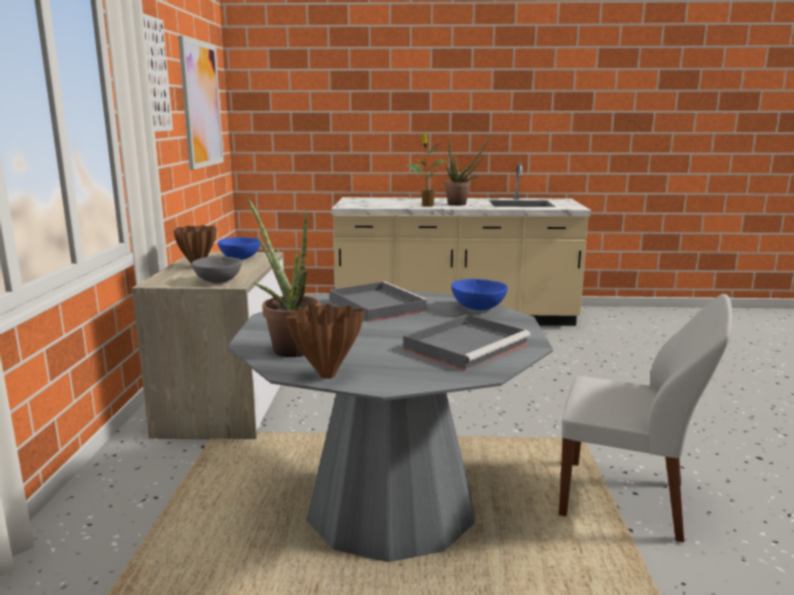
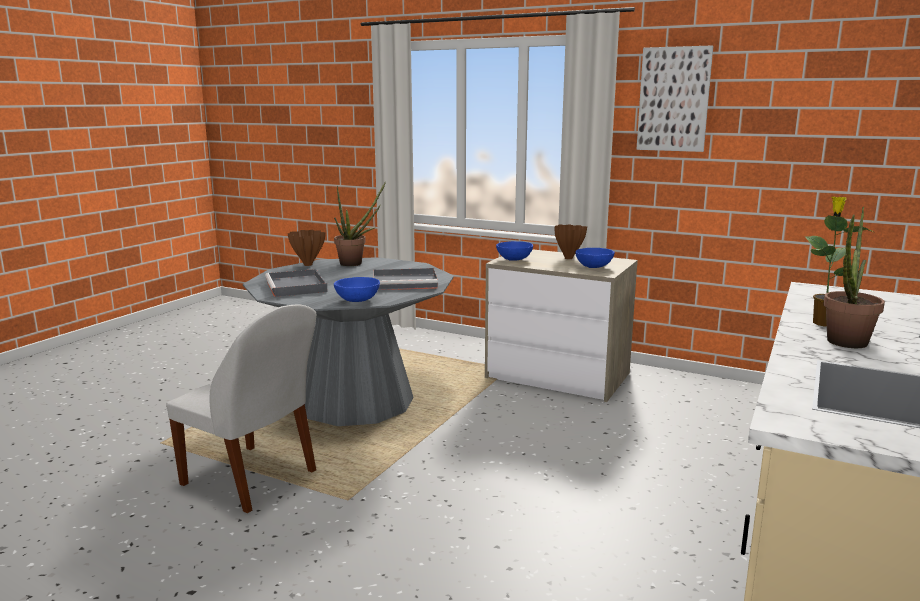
camera: 115 degrees right, 0 degrees up
(201, 104) = (820, 127): picture -> none
(217, 281) = (514, 259): grey bowl -> blue bowl
(627, 500) = (251, 479): white chair -> white chair turned 105 degrees counterclockwise

